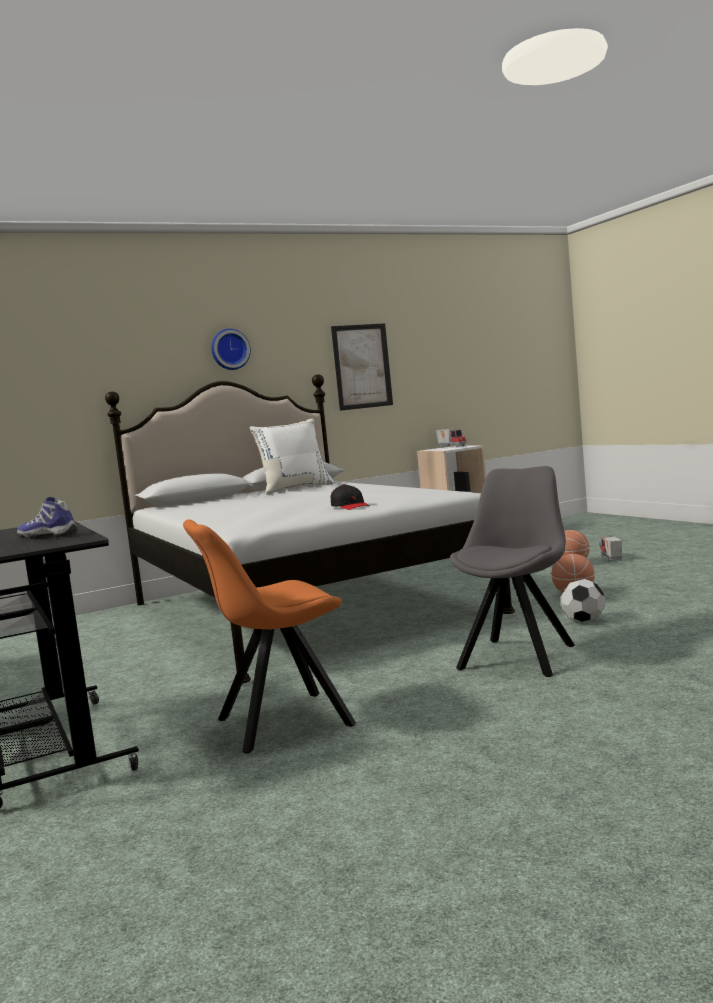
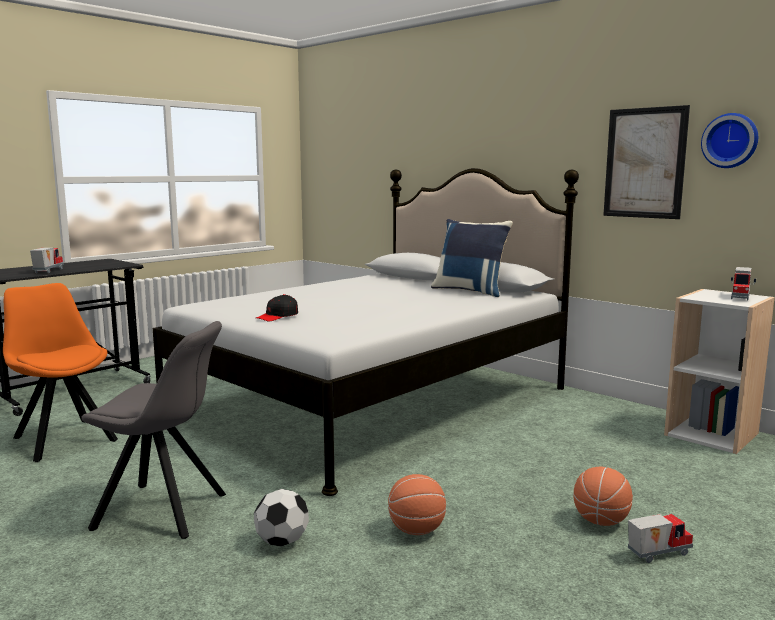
camera: 70 degrees right, 5 degrees up
(49, 536) = (47, 271): shoe -> toy truck
(229, 349) = (497, 135): wall clock -> wall clock (730, 141)
(295, 489) = (470, 291): white pillow -> blue pillow

